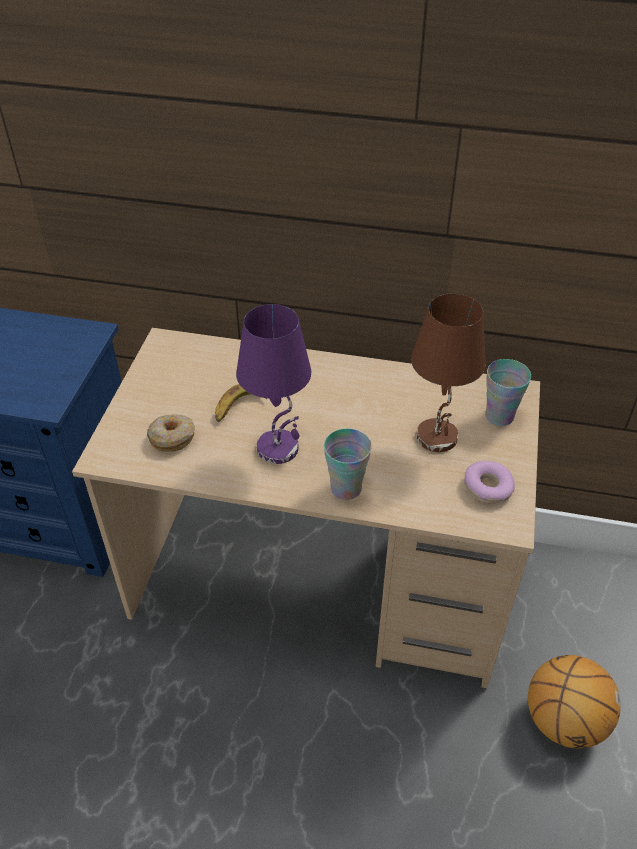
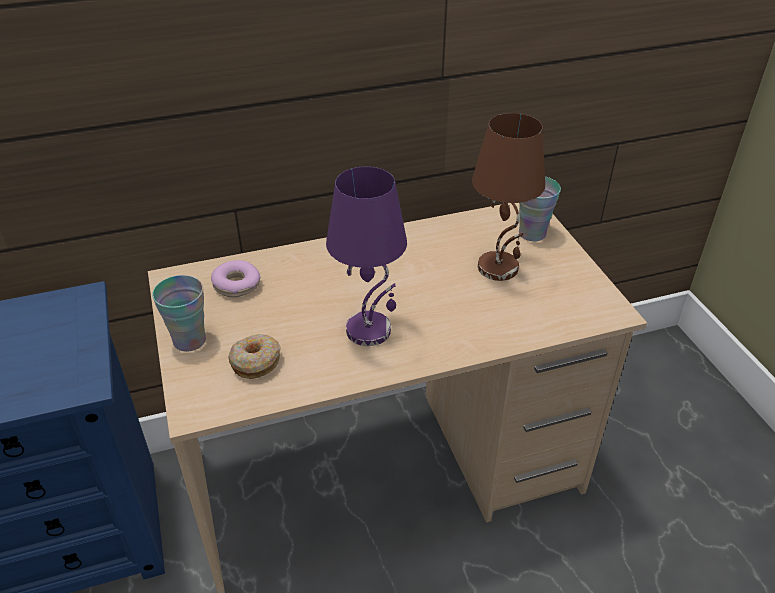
camera: 30 degrees left, 5 degrees down
(238, 407) = (299, 309): banana -> none
(346, 488) = (459, 339): cup -> cup (189, 340)
(487, 488) = (572, 291): donut -> donut (237, 285)
(563, 720) = (657, 488): basketball -> none

